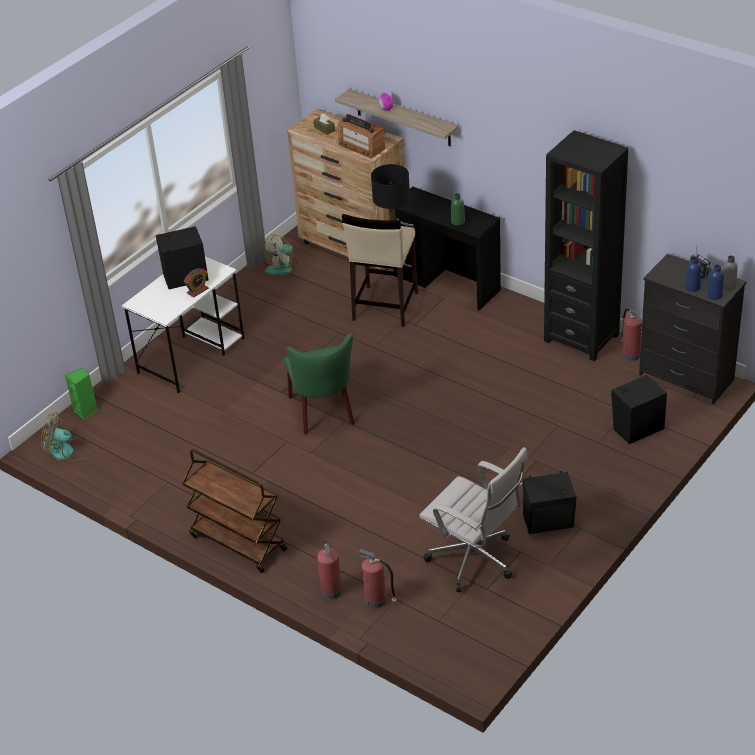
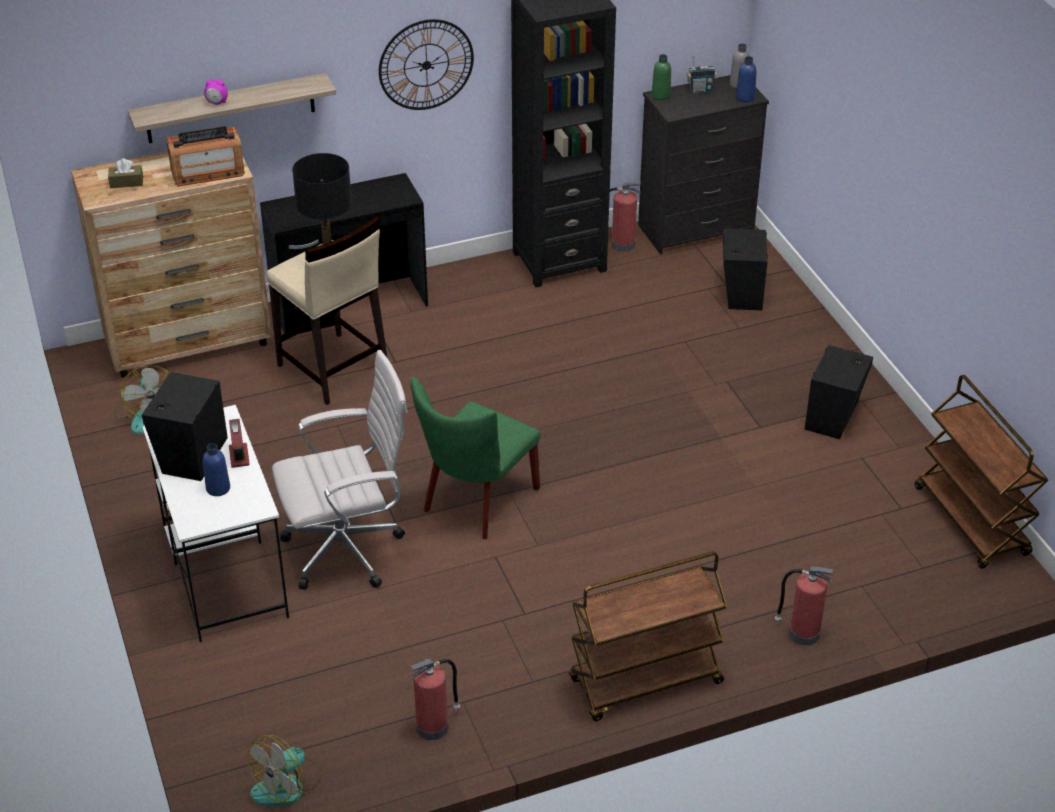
camera: 60 degrees left, 0 degrees up
(86, 411) = (220, 729): green speaker -> none
(323, 413) = (476, 503): green chair -> green chair turned 105 degrees clockwise
(377, 600) = (851, 602): fire extinguisher -> fire extinguisher (434, 726)
(458, 221) = (375, 201): green bottle -> green bottle (661, 95)
(475, 561) = (850, 497): white office chair -> white office chair (349, 550)
(505, 627) = (972, 522): none -> brown cart
(520, 152) = (426, 65): none -> wall clock
(692, 287) = (717, 103): blue bottle -> blue bottle (218, 488)

